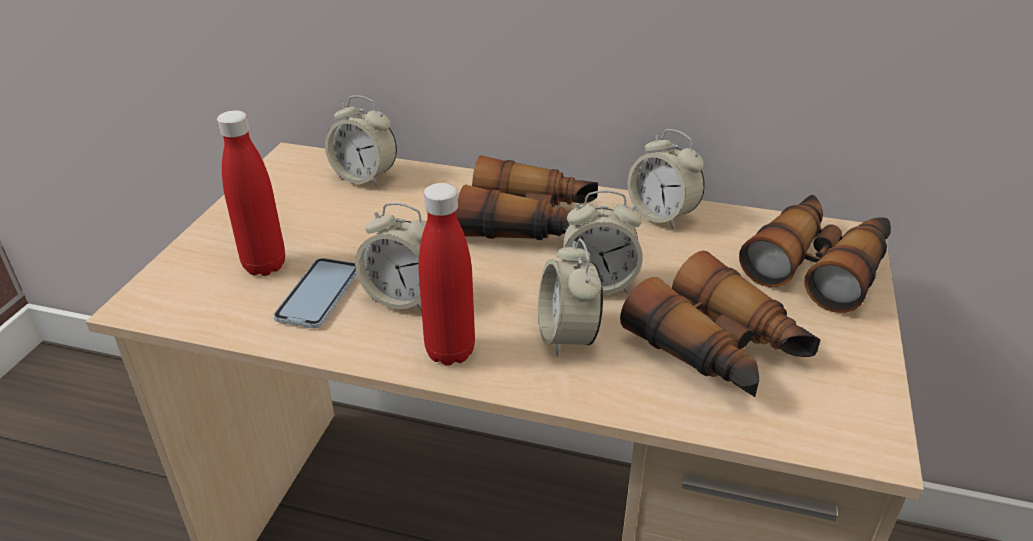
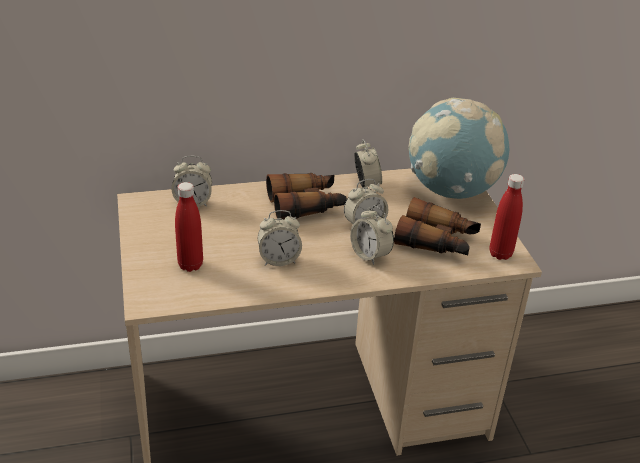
camera: 30 degrees left, 0 degrees up
(319, 294) = (235, 271): phone -> none
(450, 352) = (324, 277): red bottle -> red bottle (500, 254)
(662, 215) = (366, 184): alarm clock -> alarm clock turned 120 degrees counterclockwise
(818, 265) = (452, 191): binoculars -> globe

